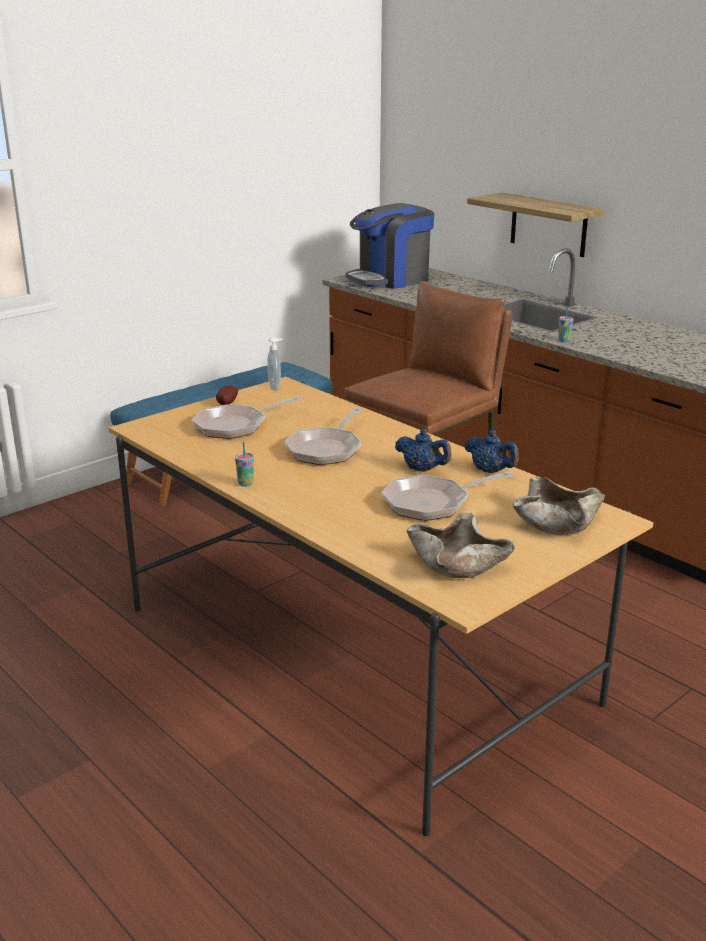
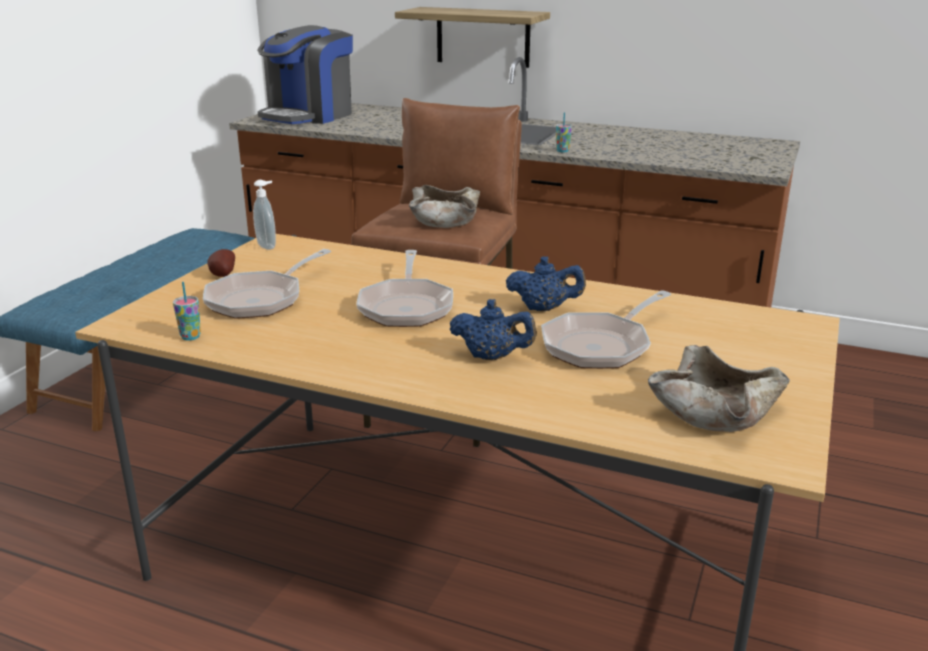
camera: 25 degrees left, 0 degrees up
(245, 484) = (347, 369): cup -> cup (190, 337)
(490, 471) = (618, 296): blue teapot -> blue teapot (492, 357)
(557, 522) = (754, 338): beige bowl -> beige bowl (445, 220)

